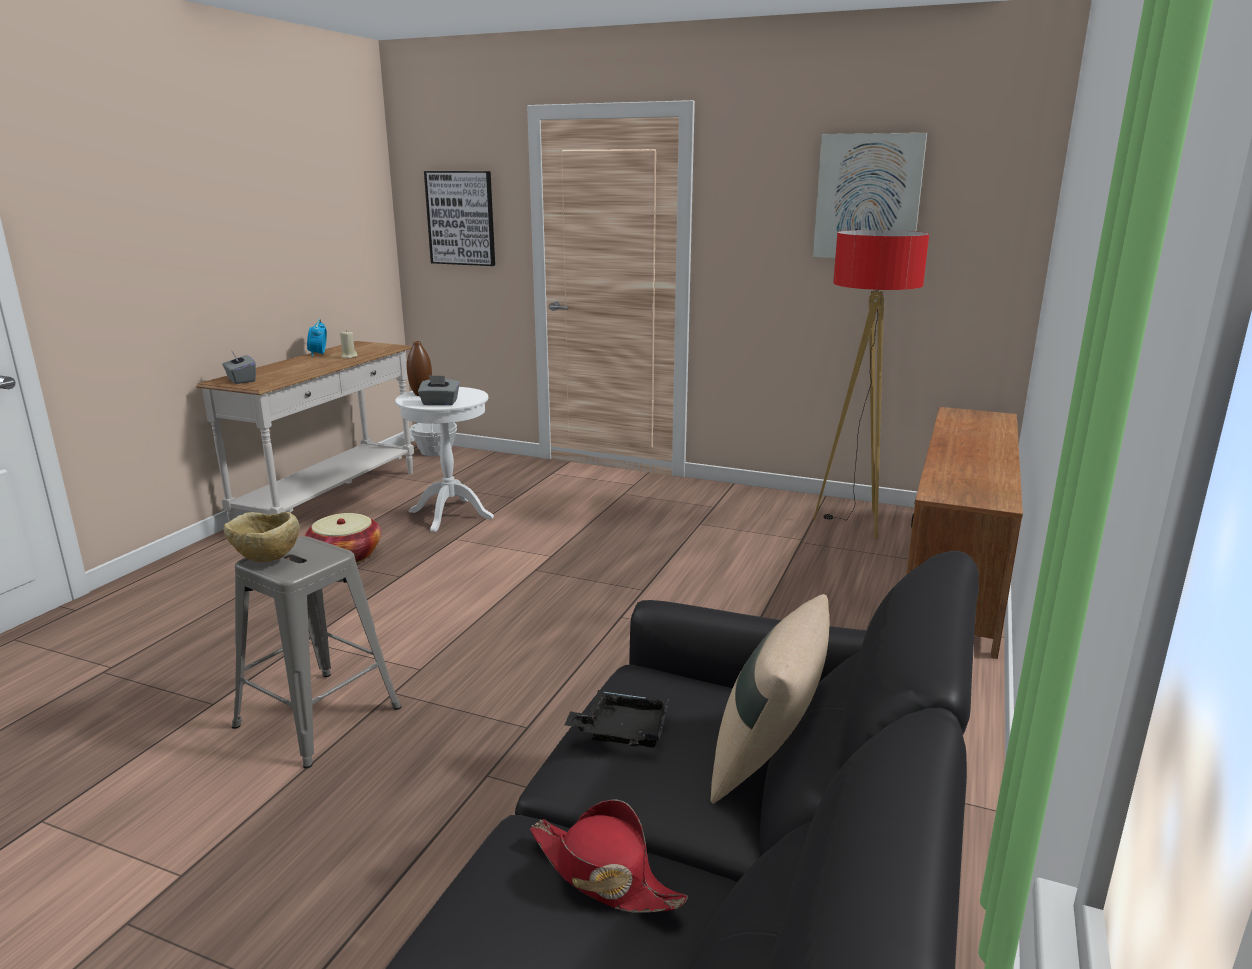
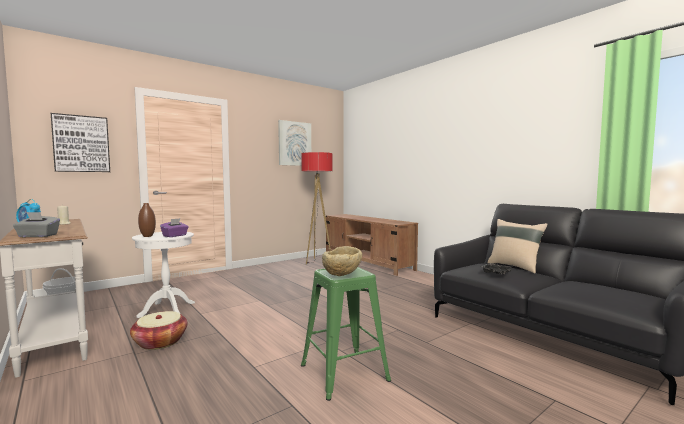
camera: 60 degrees left, 15 degrees down
(315, 717) = (343, 373): grey stool -> green stool
(439, 403) = (175, 235): grey tissue box -> purple tissue box
(603, 874) = (571, 284): red hat -> none

